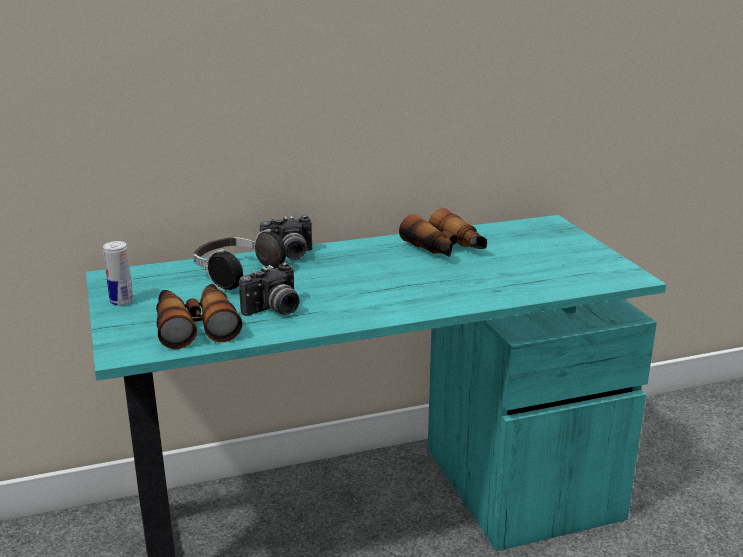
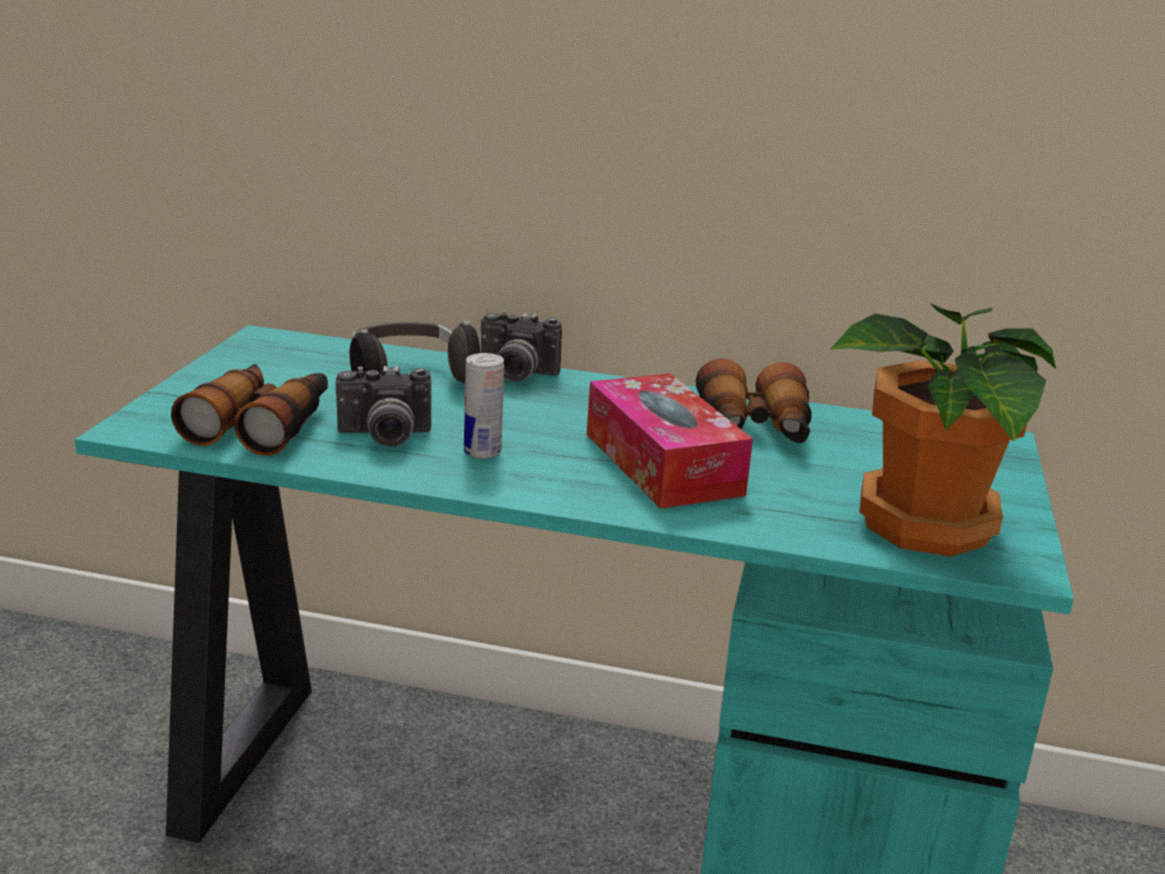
camera: 30 degrees right, 0 degrees up
(121, 302) = (228, 370): can -> can (482, 452)
(430, 279) = (662, 464): none -> tissue box
(576, 273) = (923, 528): none -> potted plant

